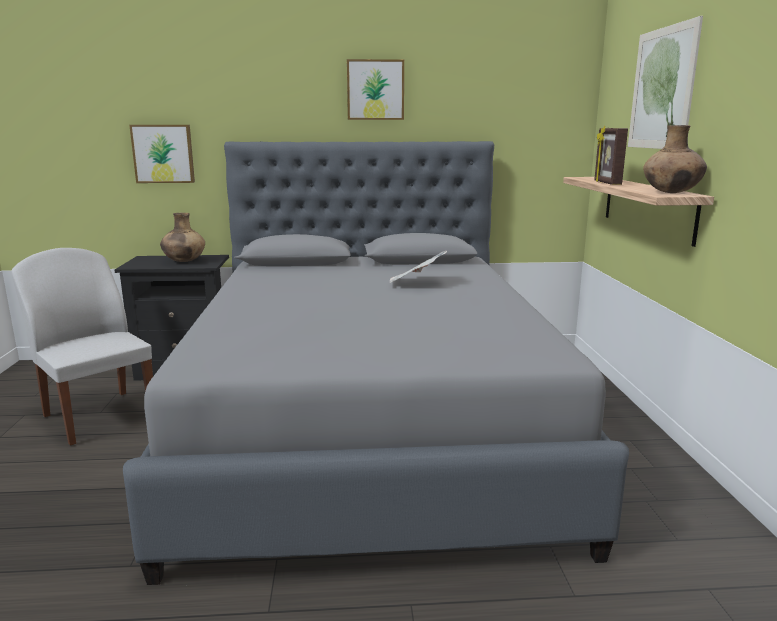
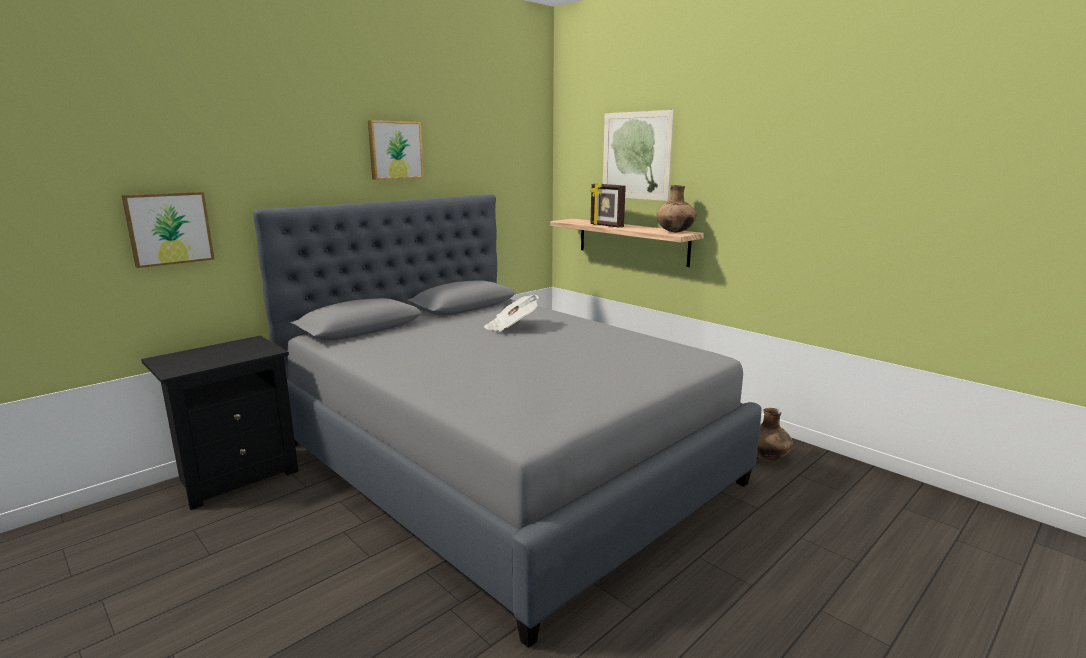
camera: 40 degrees left, 0 degrees up
(99, 416) = (215, 558): white chair -> none
(184, 261) = (229, 352): brown vase -> brown vase (767, 457)

